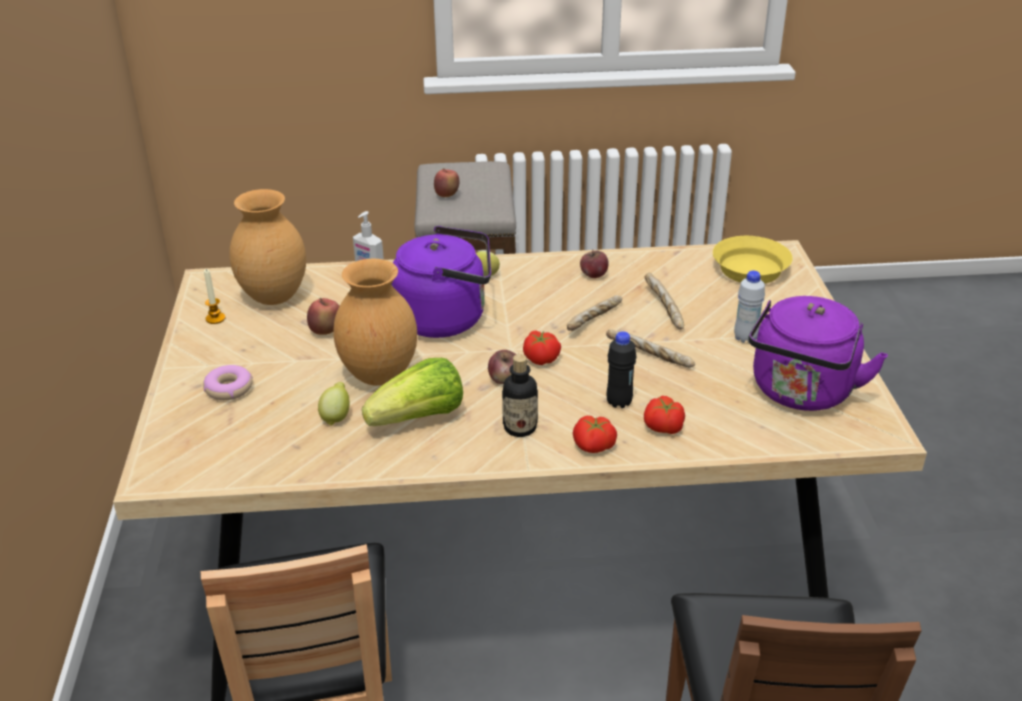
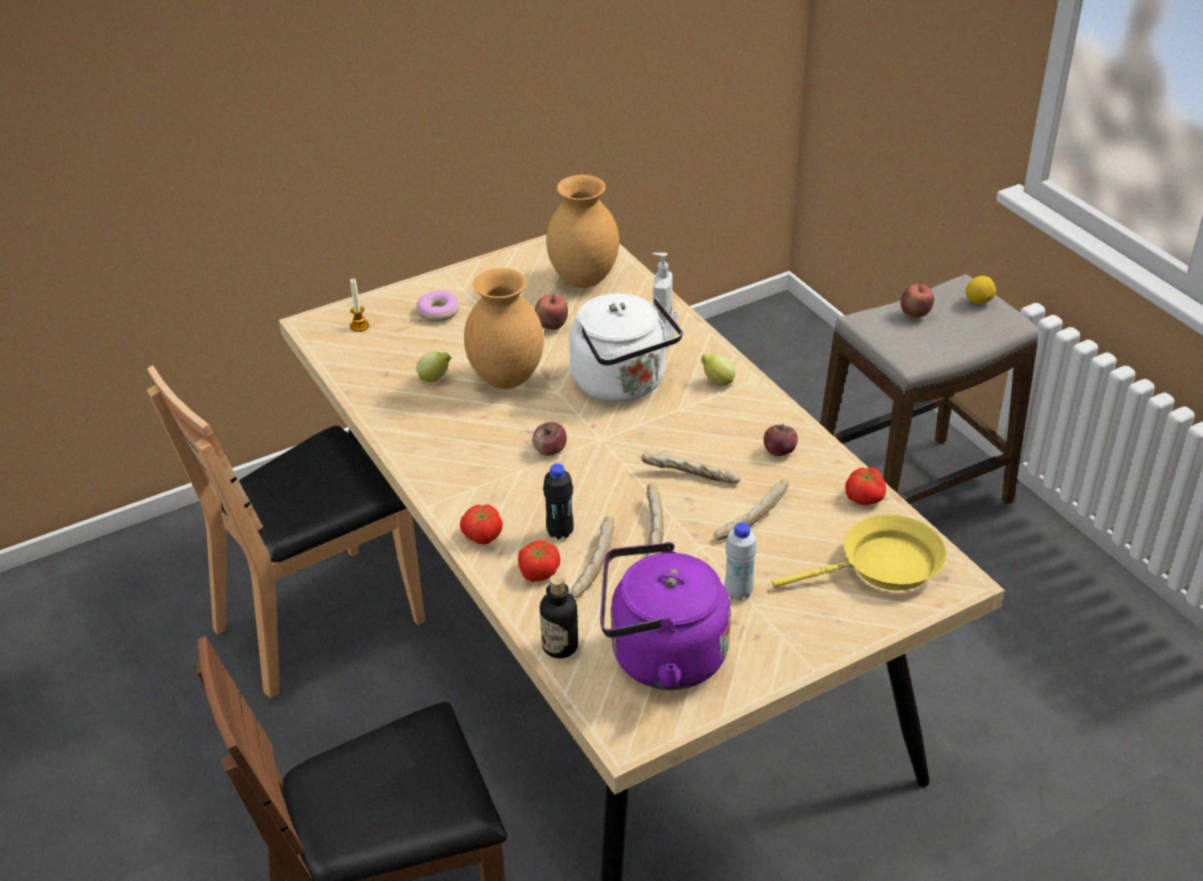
camera: 65 degrees right, 5 degrees up
(215, 318) = (529, 265): candle -> candle (359, 326)
(419, 418) = (461, 422): lettuce -> none
(446, 318) = (623, 384): purple kettle -> white kettle
(458, 169) = (978, 301): none -> lemon
(520, 428) = (482, 483): bottle -> bottle (560, 646)
(541, 358) = (599, 462): tomato -> tomato (865, 497)
(672, 396) = (592, 564): none -> bread

